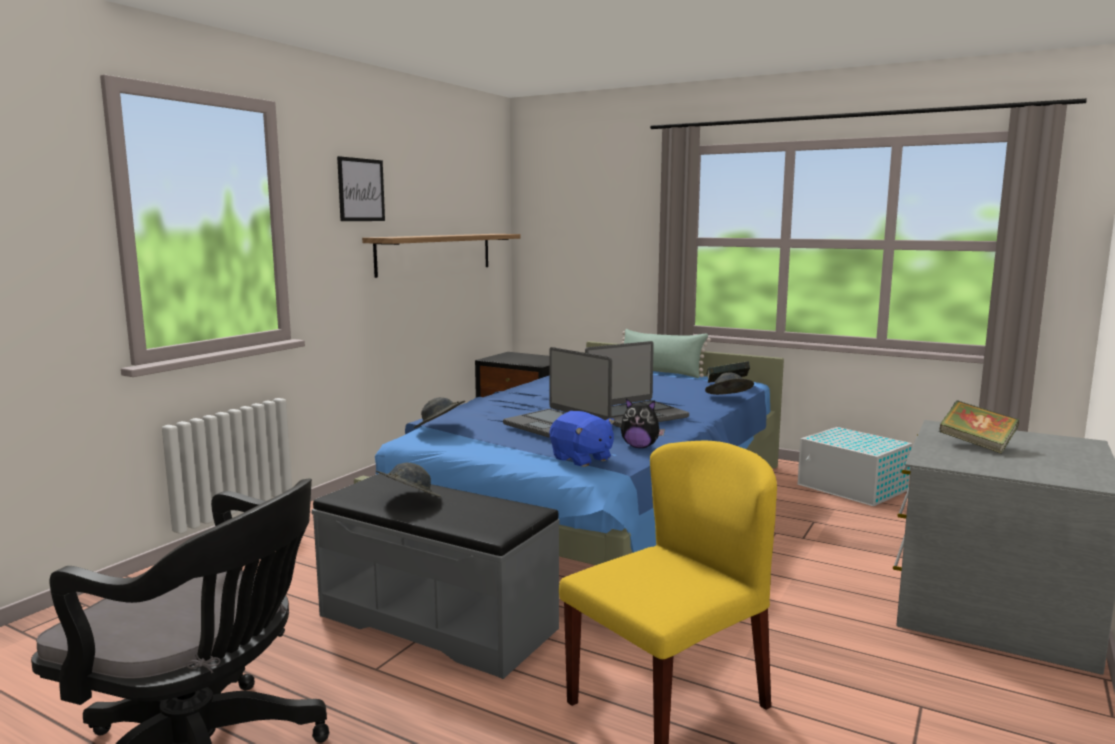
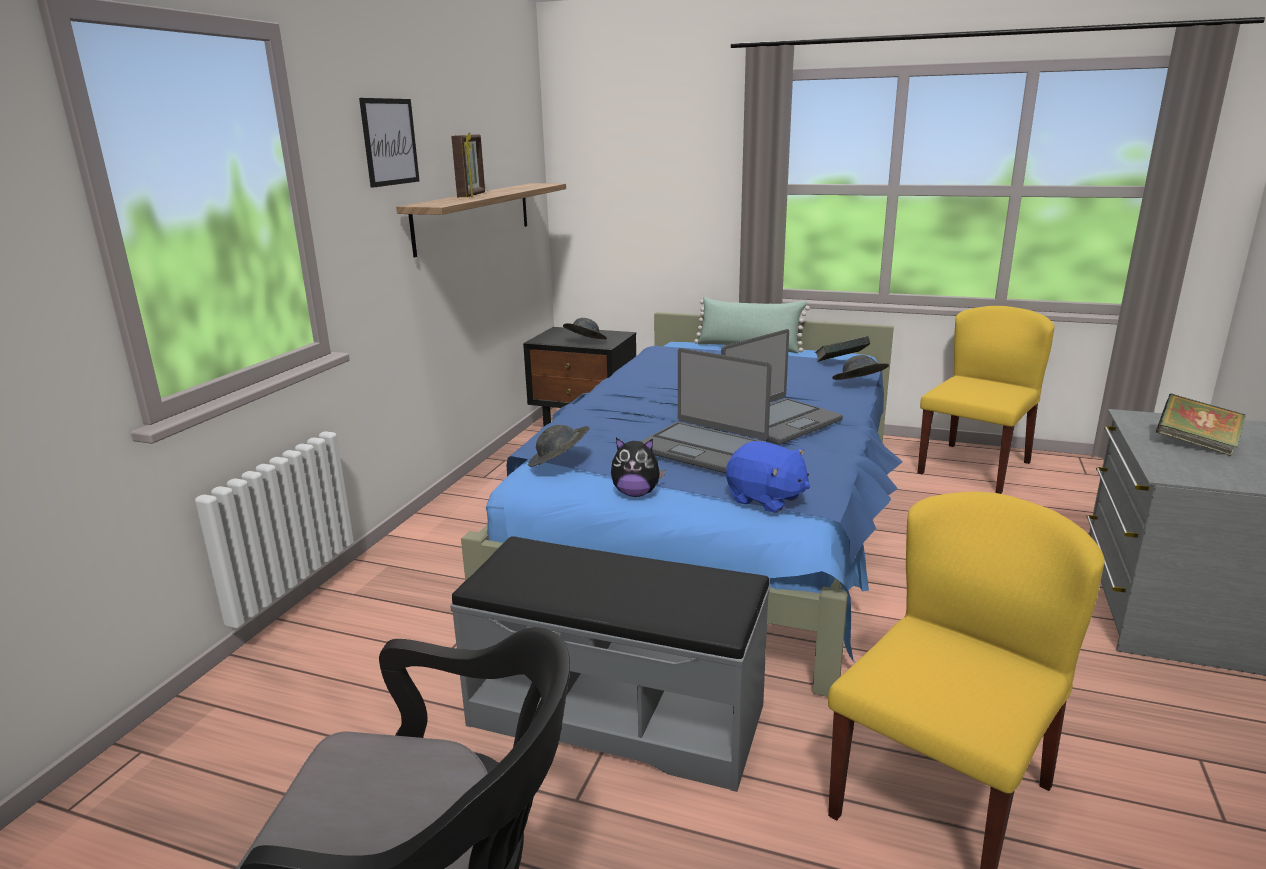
camera: 10 degrees left, 10 degrees up
(408, 500) = (577, 581): grey hat -> grey hat (584, 342)
(430, 235) = (472, 195): none -> picture frame
(640, 447) = (818, 472): plush toy -> plush toy (636, 493)
(853, 488) = (974, 467): white storage box -> yellow chair

